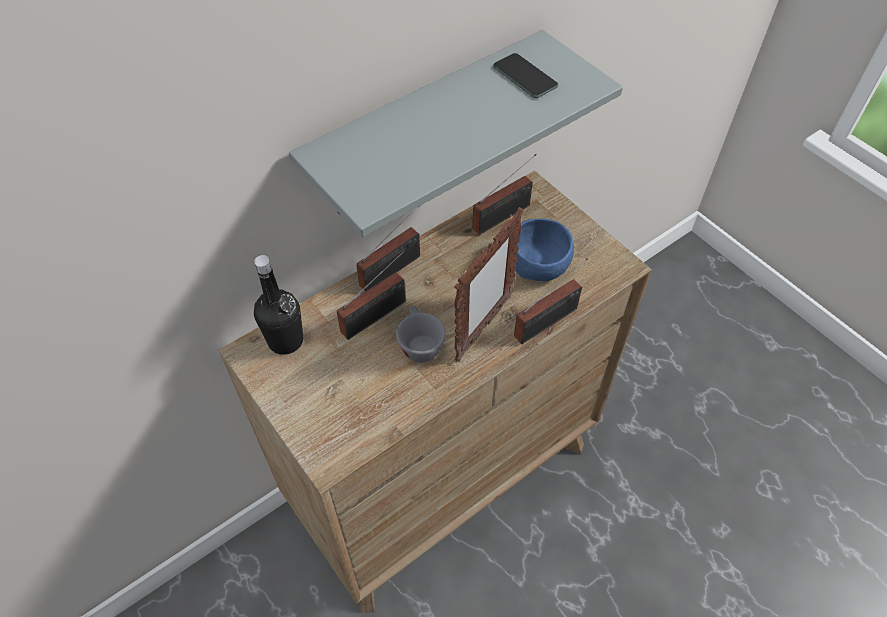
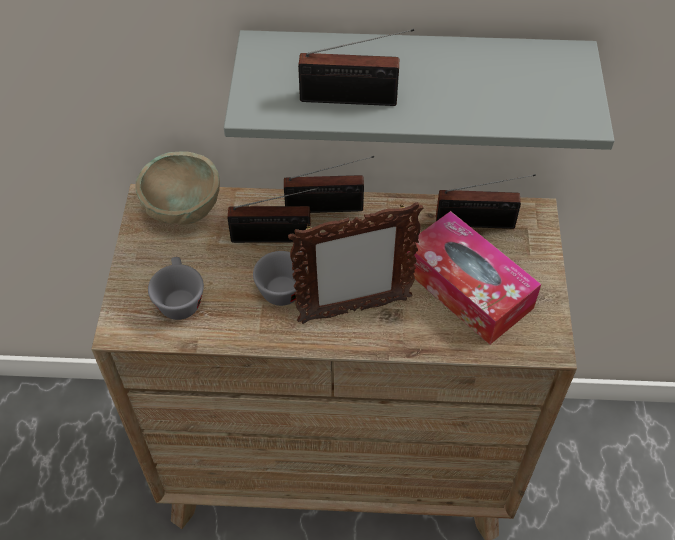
camera: 40 degrees right, 0 degrees up
(285, 340) = (184, 210): black bottle -> beige bowl
(351, 407) = (179, 299): none -> grey cup
(525, 76) = (522, 77): phone -> none
(539, 263) = (467, 288): blue bowl -> tissue box
(549, 321) = (420, 346): radio -> radio (354, 99)

